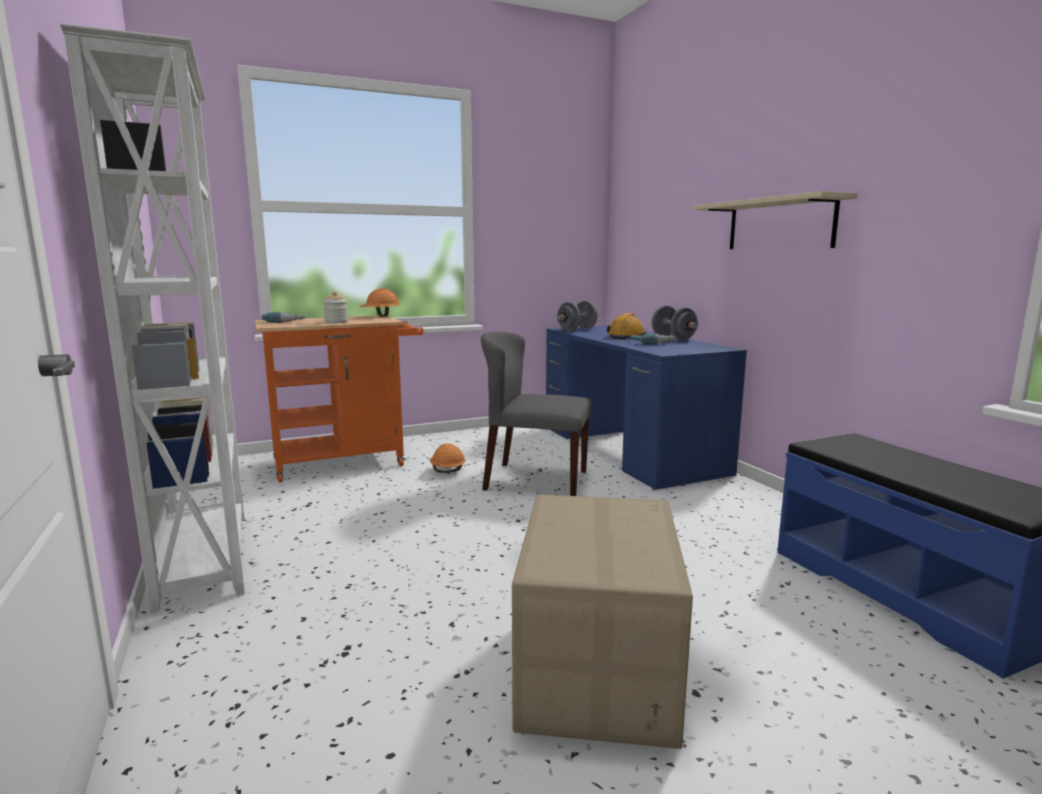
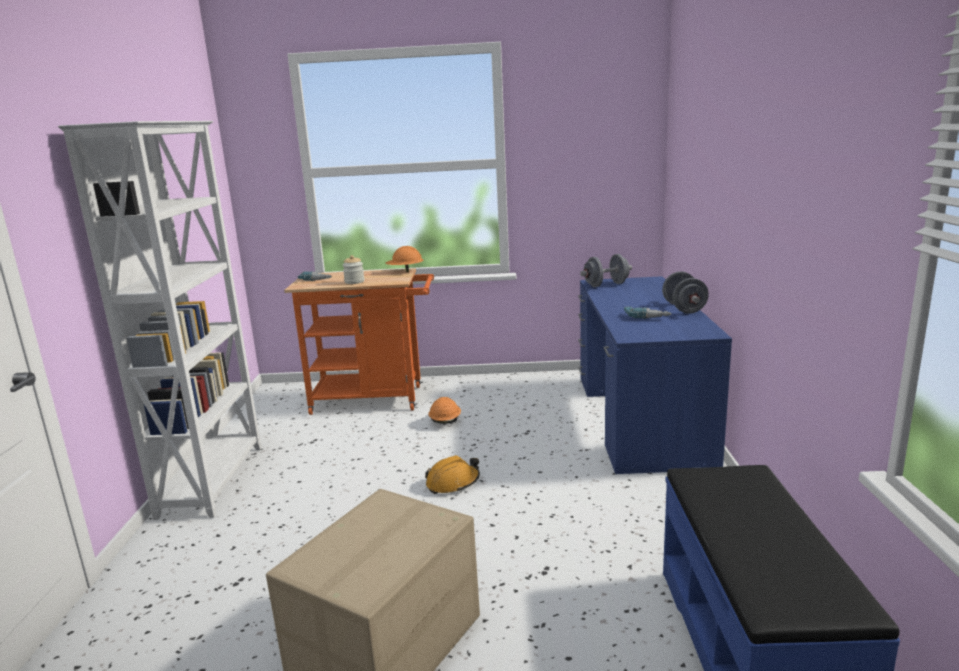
camera: 25 degrees right, 5 degrees up
(535, 480) = (511, 444): grey chair -> none
(626, 336) = (639, 301): orange hard hat -> orange hard hat (453, 483)
(779, 224) = (759, 205): beige shelf -> none

